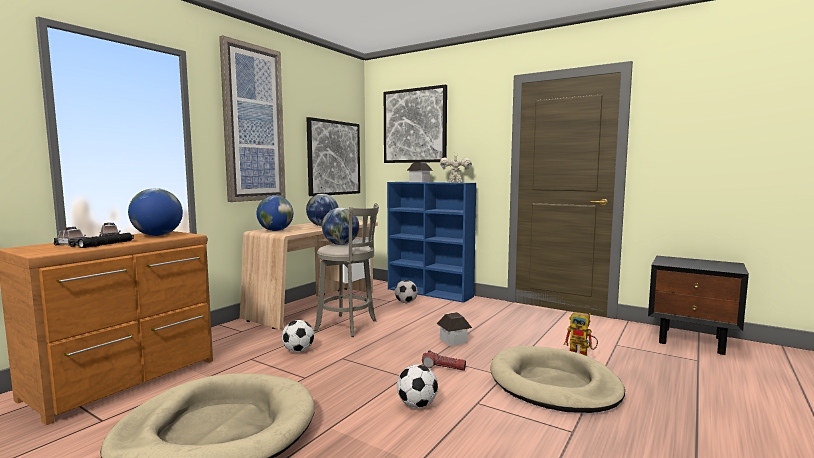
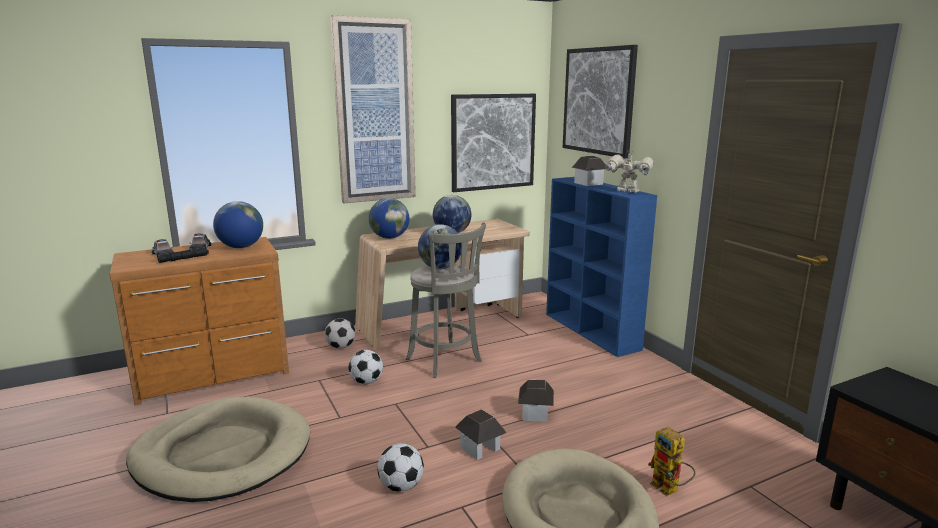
camera: 30 degrees right, 10 degrees up
(406, 302) = (545, 340): football -> football (341, 347)
(443, 367) = (480, 448): flashlight -> toy house

